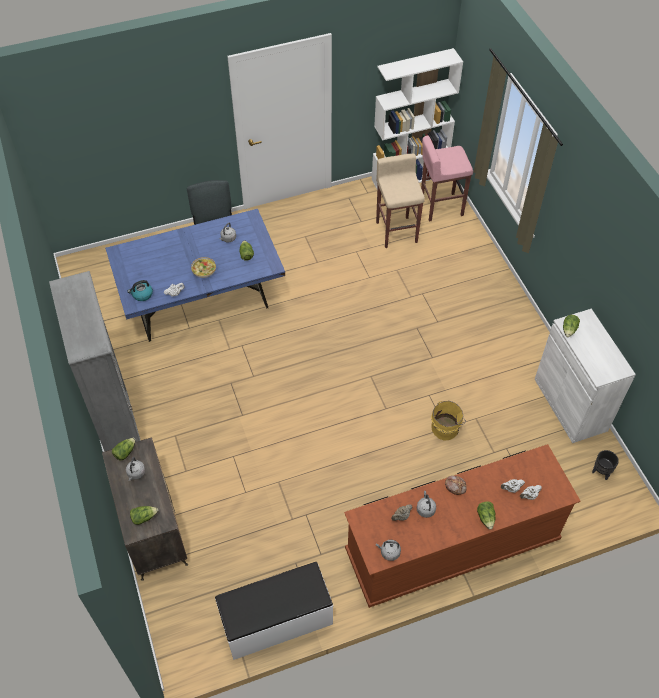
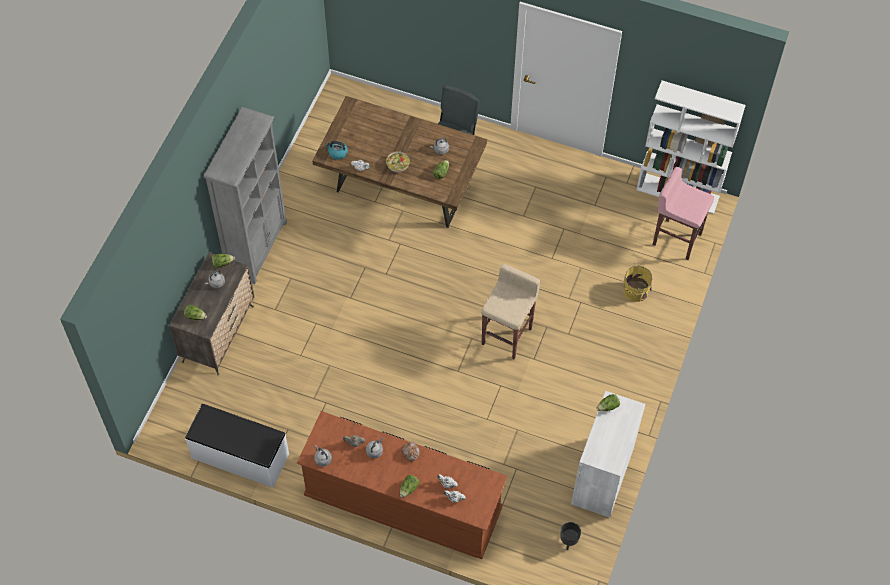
camera: 40 degrees right, 5 degrees up
(203, 305) = (402, 190): blue dining table -> brown dining table
(397, 231) = (615, 234): beige stool -> beige stool (507, 336)
(446, 428) = (487, 419): yellow bucket -> yellow bucket (637, 291)

